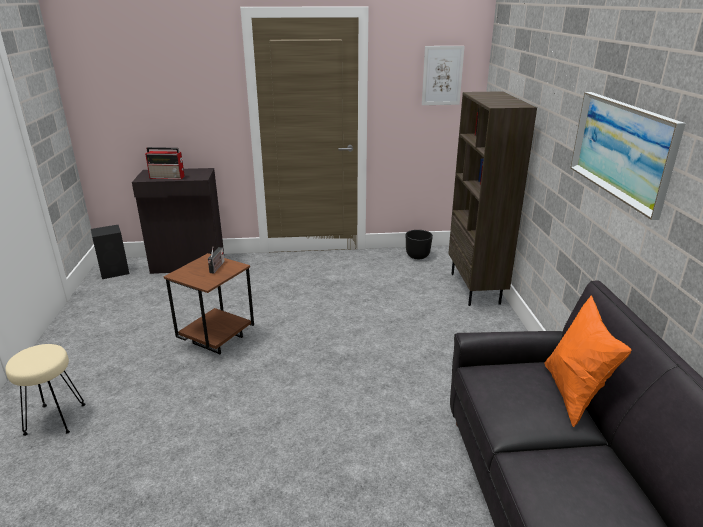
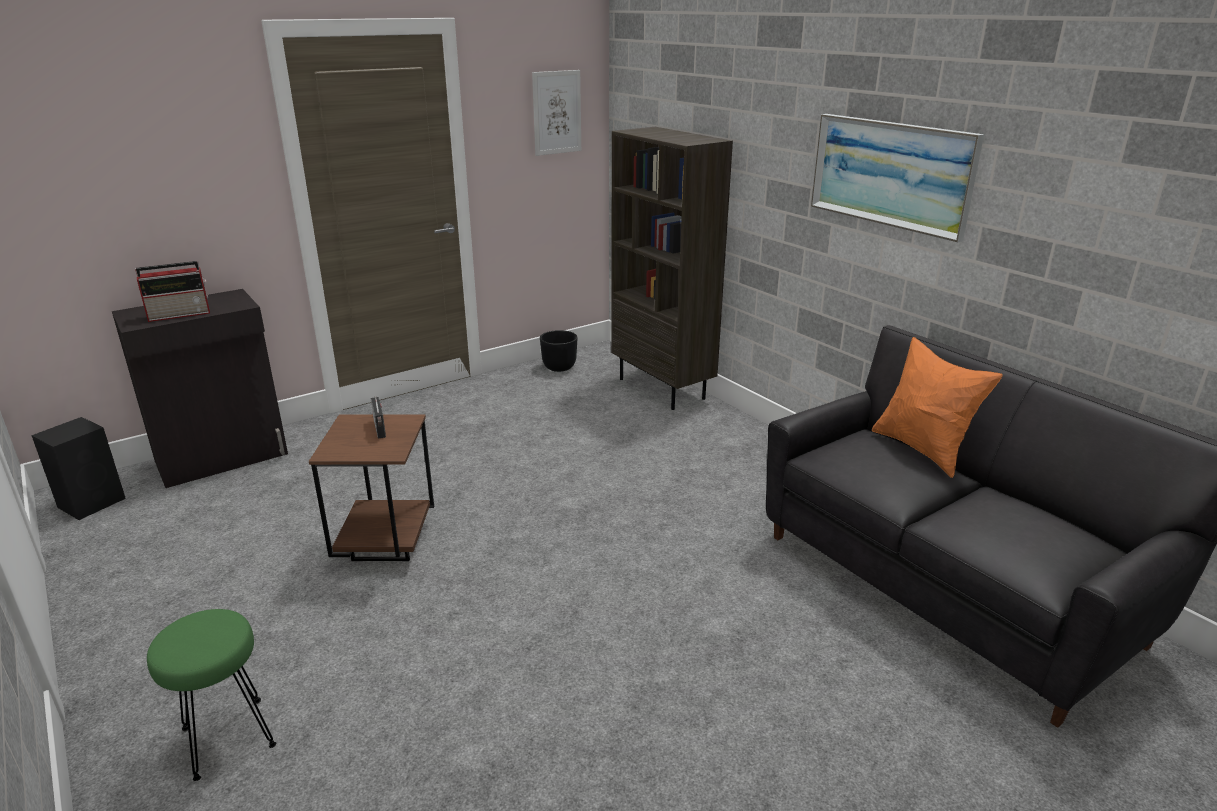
camera: 30 degrees left, 0 degrees up
(54, 419) = (227, 738): beige stool -> green stool

